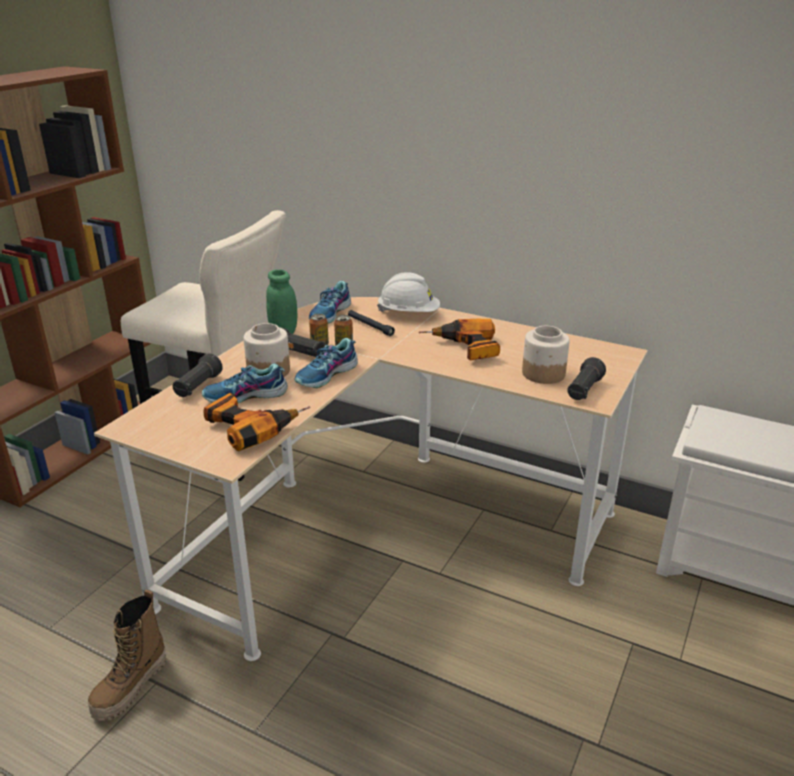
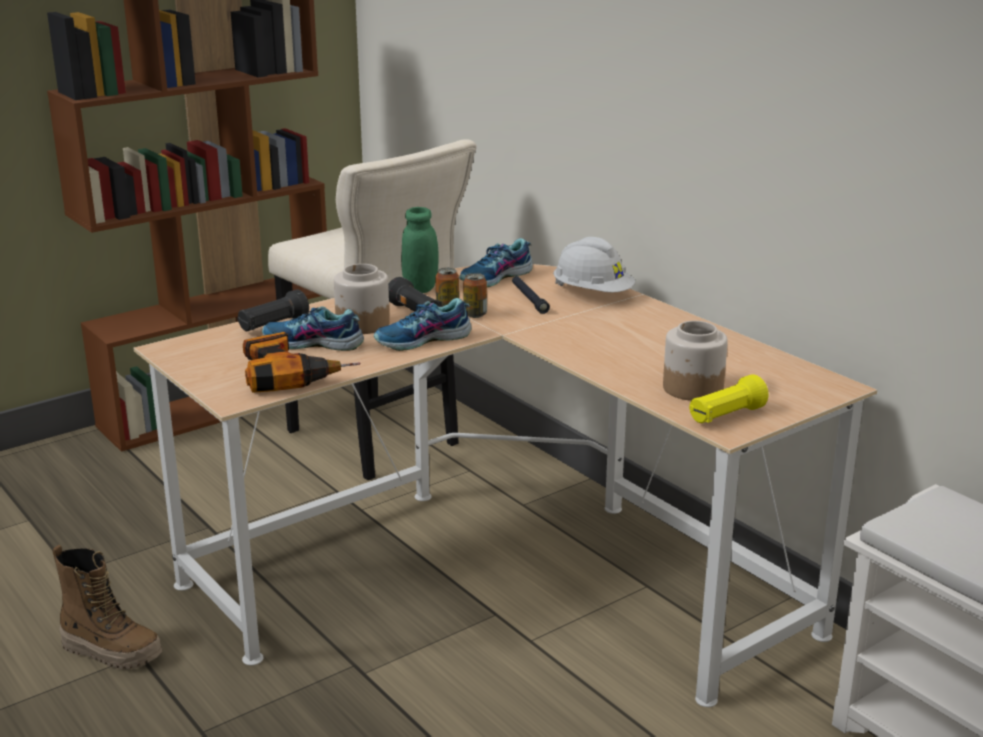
camera: 25 degrees right, 5 degrees down
(131, 687) = (112, 651): boot -> boot turned 120 degrees counterclockwise
(465, 349) = (621, 344): power drill -> none
(584, 390) = (725, 416): black flashlight -> yellow flashlight

